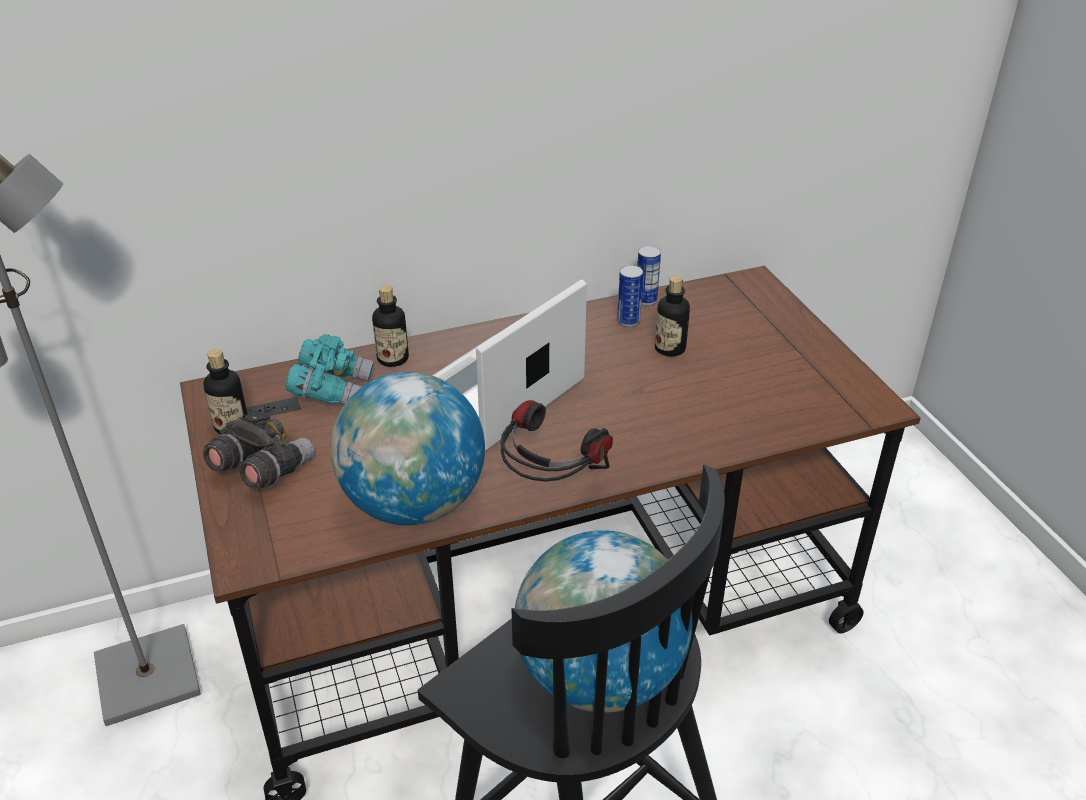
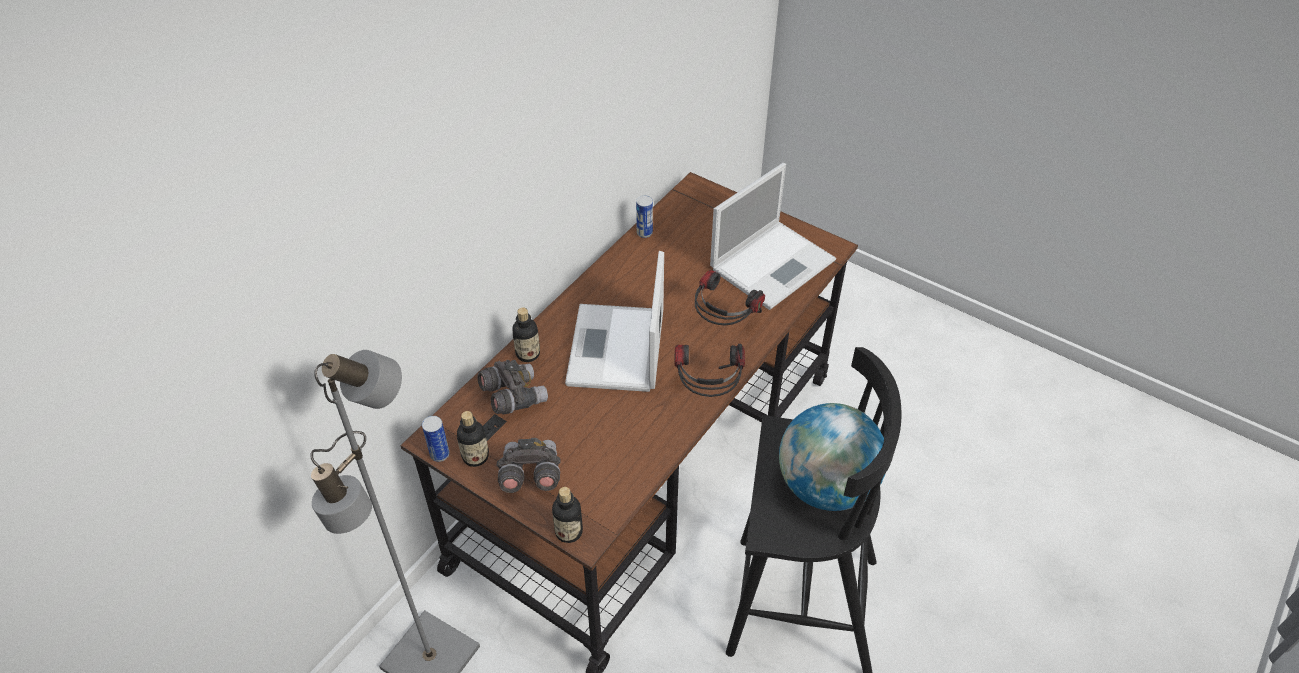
camera: 35 degrees left, 10 degrees up
(332, 390) = (513, 396): turquoise binoculars -> grey binoculars
(413, 504) = (644, 446): globe -> none
(628, 321) = (648, 254): can -> can (440, 454)
(644, 425) = (723, 324): none -> headphones
(670, 348) = (690, 262): bottle -> bottle (569, 532)
(777, 391) = (773, 263): none -> laptop

